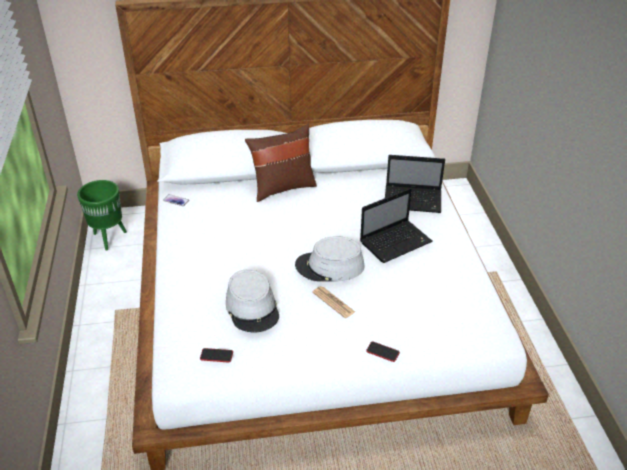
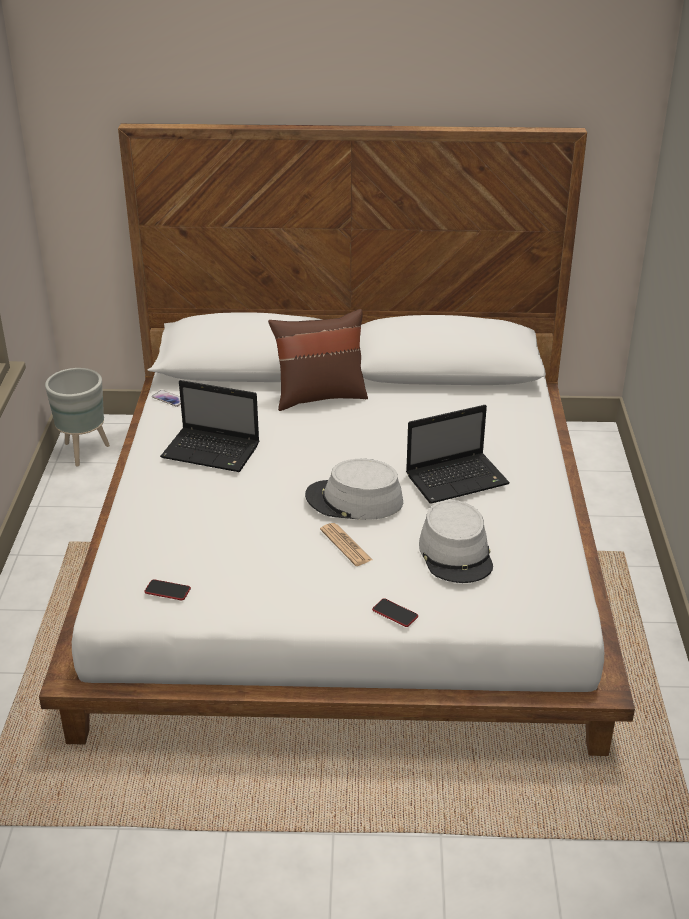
camera: 10 degrees right, 5 degrees down
(109, 238) = (84, 451): green planter -> grey planter
(252, 308) = (232, 539): grey hat -> grey hat (456, 553)
(414, 200) = (501, 429): laptop -> laptop (213, 451)

